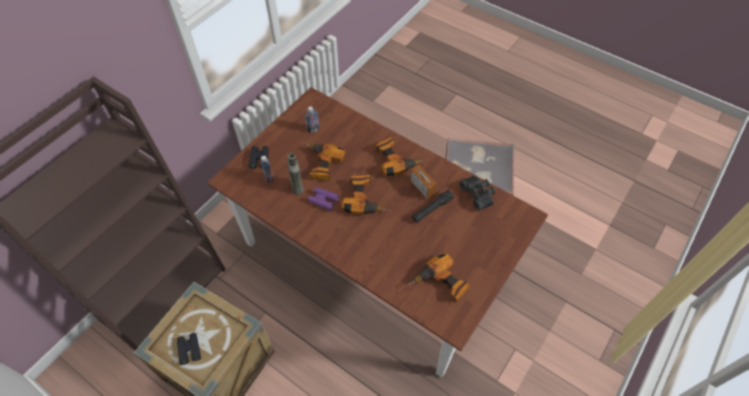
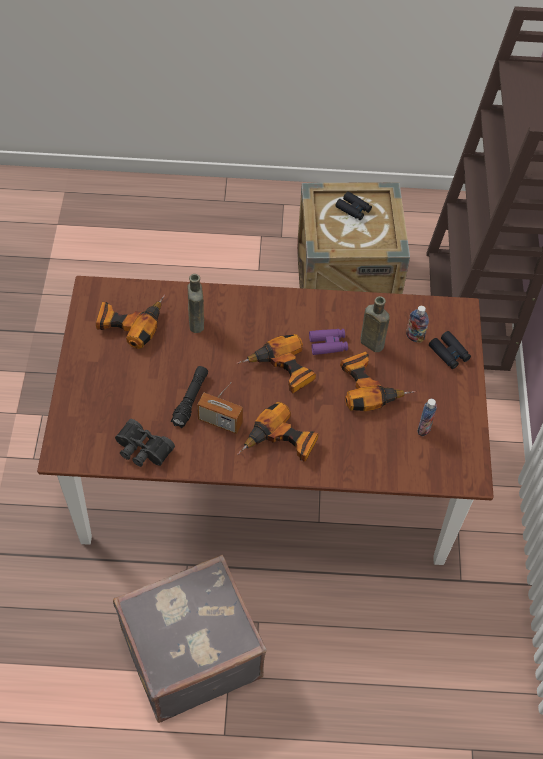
camera: 145 degrees right, 0 degrees up
(396, 258) = (196, 324): none -> brown bottle

